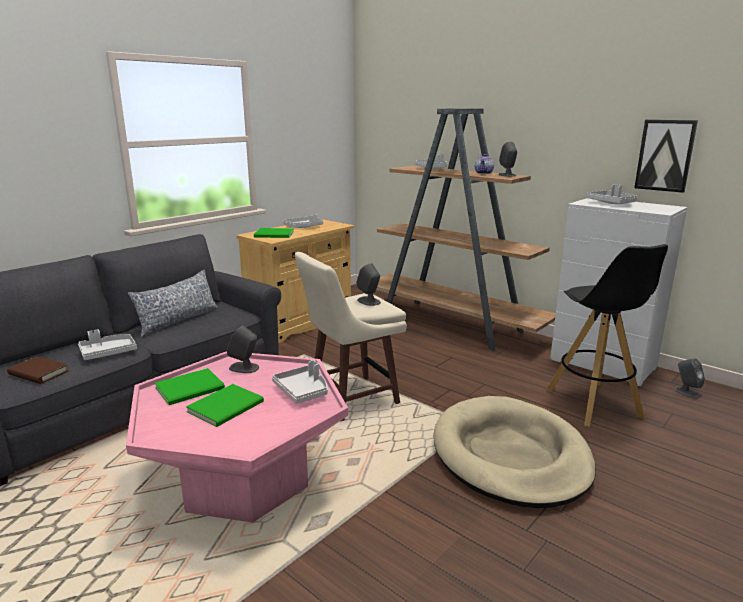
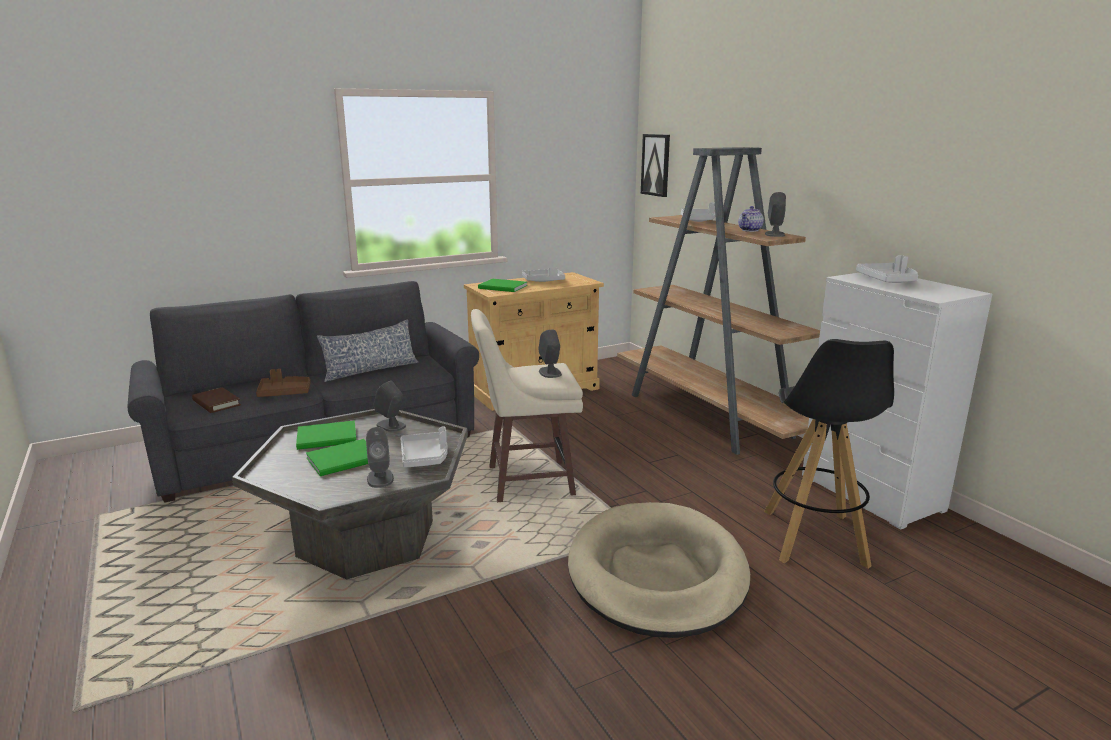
camera: 20 degrees right, 0 degrees up
(108, 352) = (284, 393): grey tray -> brown tray
(244, 478) = (366, 538): pink coffee table -> grey coffee table
(665, 155) = (970, 220): picture -> picture (656, 165)
(686, 392) = (964, 548): grey speaker -> grey speaker (380, 478)

